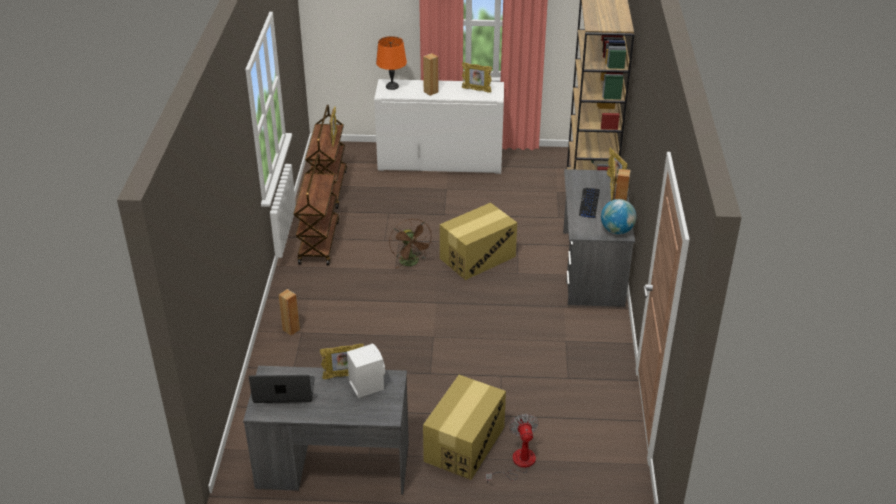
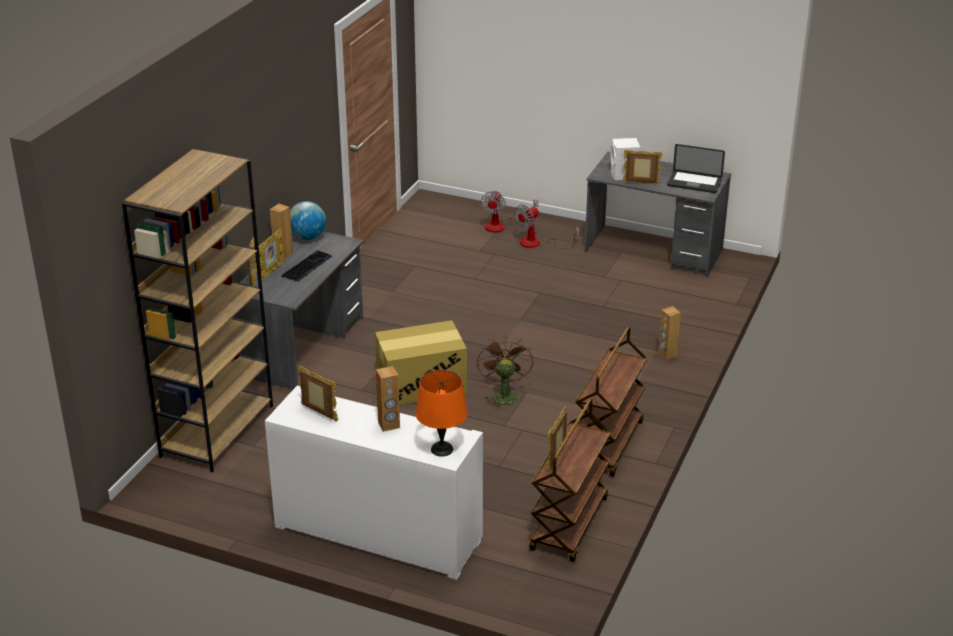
camera: 160 degrees left, 5 degrees down
(464, 444) = (537, 243): cardboard box -> fan

